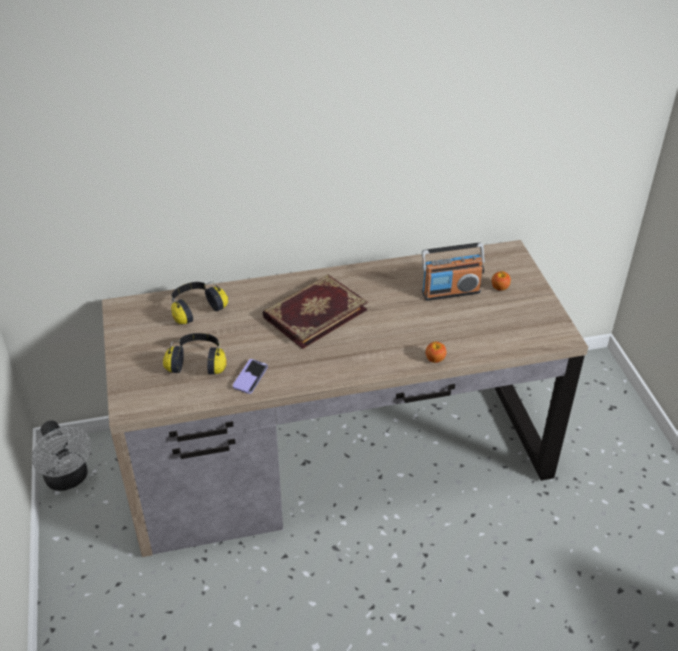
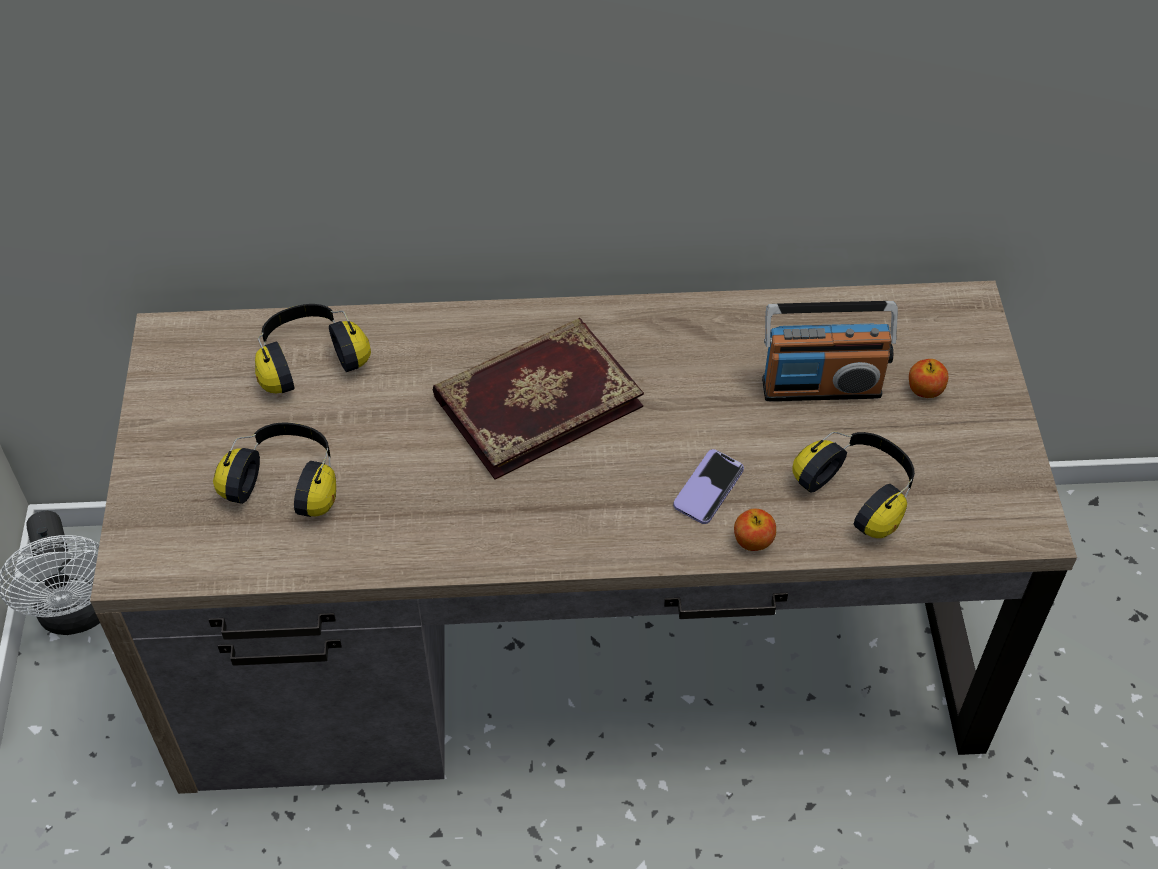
camera: 10 degrees right, 10 degrees up
(250, 377) = (379, 530): phone -> phone (708, 488)
(480, 333) = (859, 492): none -> headphones

